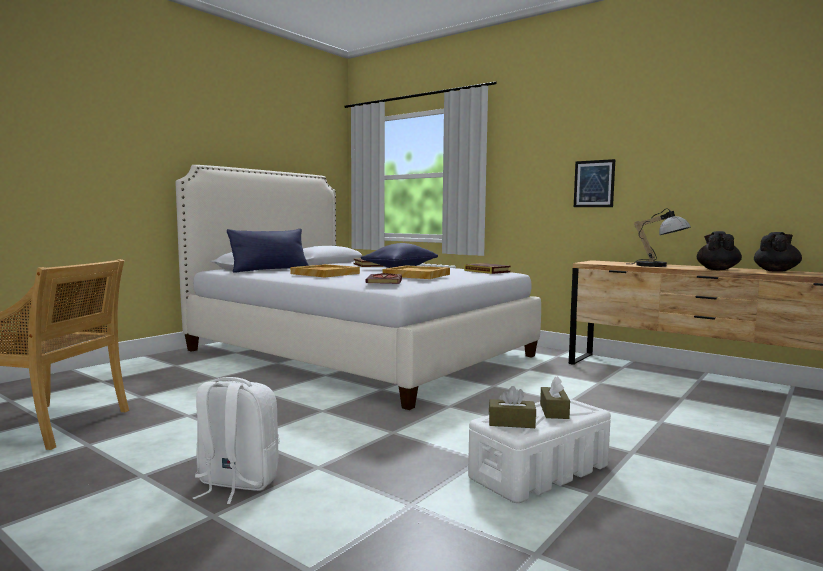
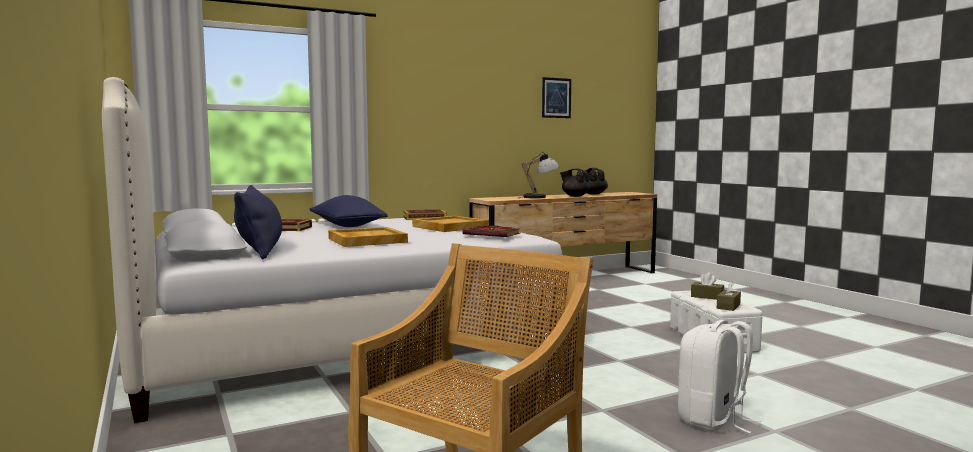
camera: 65 degrees left, 0 degrees up
(594, 183) = (467, 129): picture -> picture (556, 98)

